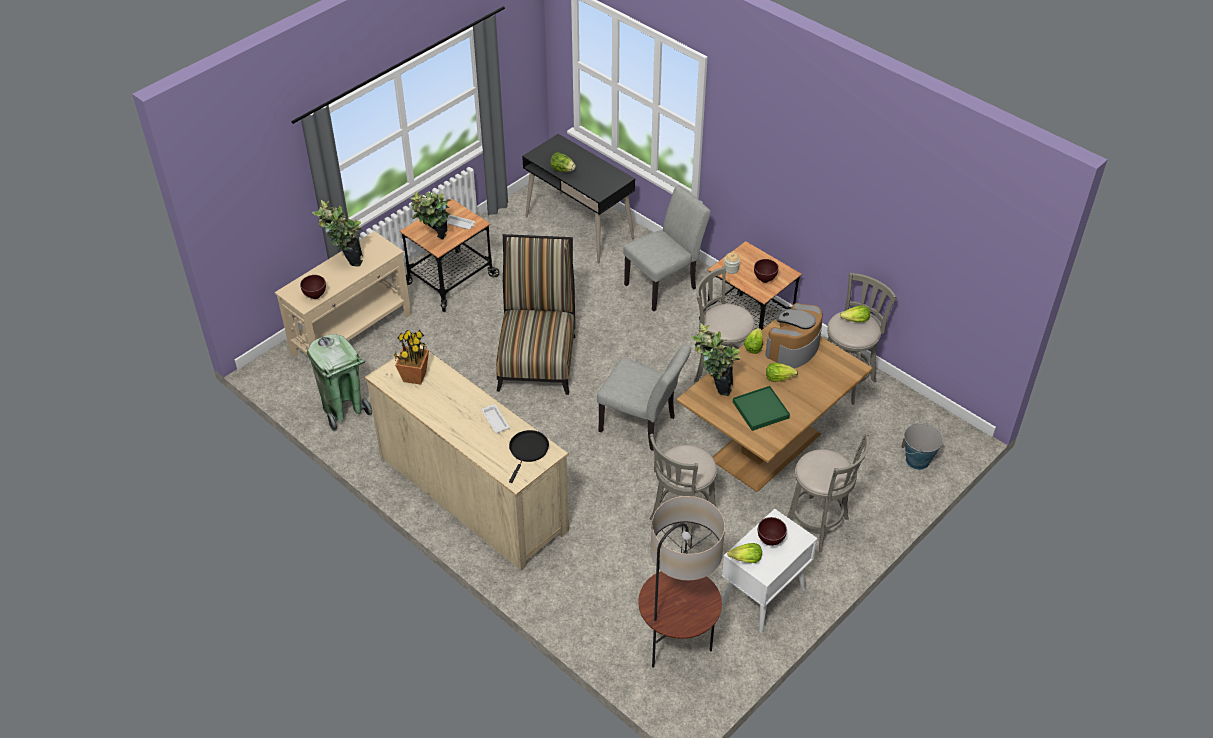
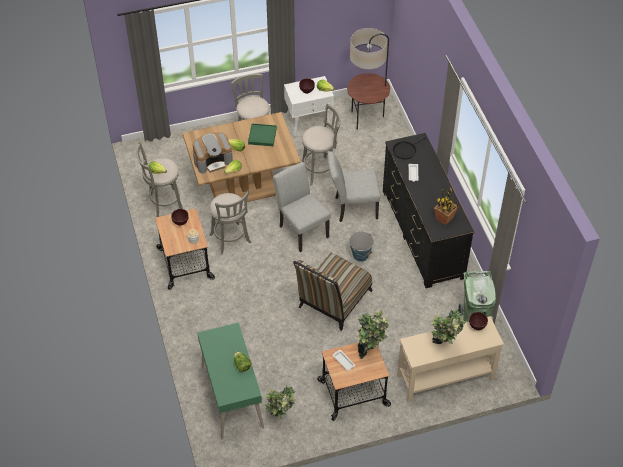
camera: 150 degrees left, 5 degrees up
(472, 492) = (422, 233): beige dresser -> black dresser
(579, 227) = (231, 397): black desk -> green desk
(665, 284) = (212, 318): grey chair -> grey chair (352, 208)
(712, 389) = (277, 157): potted plant -> potted plant (281, 420)
(917, 460) = (173, 146): bucket -> bucket (360, 255)

